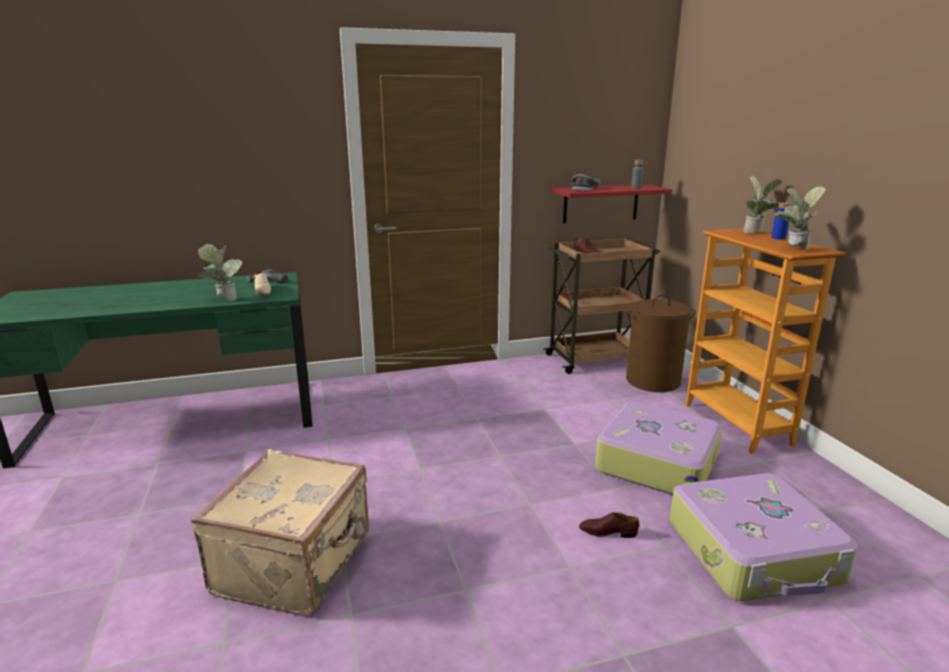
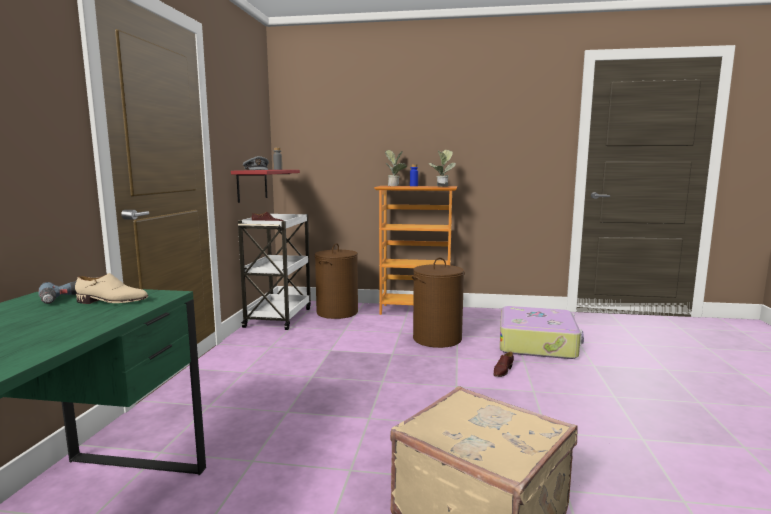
camera: 65 degrees left, 10 degrees down
(223, 299) = (97, 319): potted plant -> none
(595, 359) = (279, 317): brown cart -> white cart
(656, 462) = (437, 339): suitcase -> brown laundry basket

